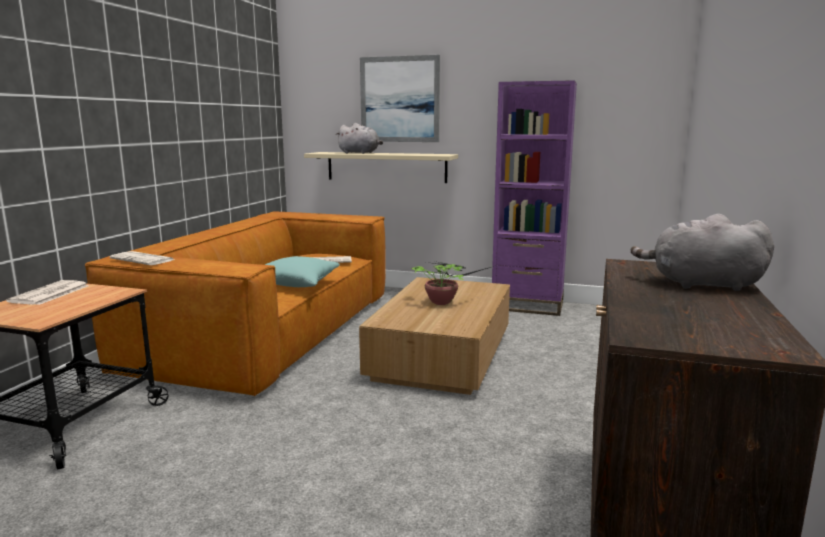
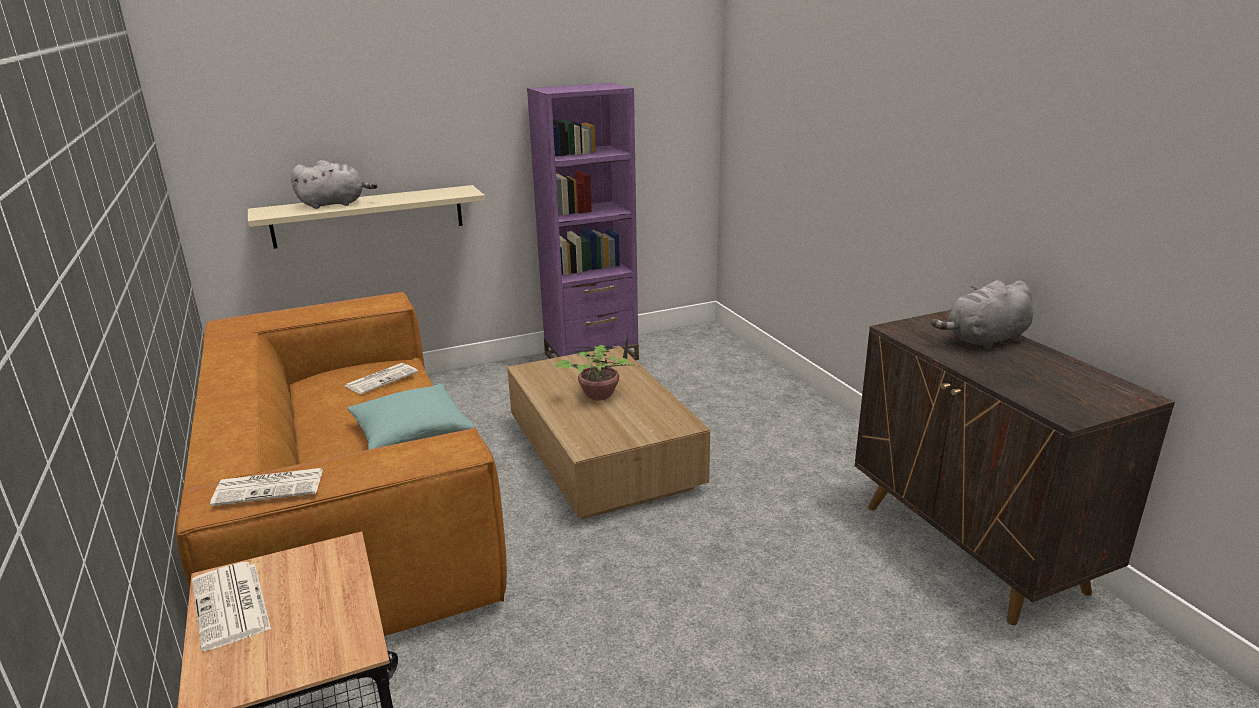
camera: 40 degrees left, 10 degrees up
(399, 99) = (376, 116): picture -> none

